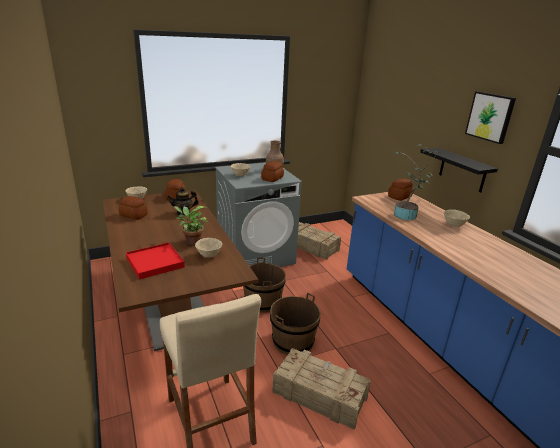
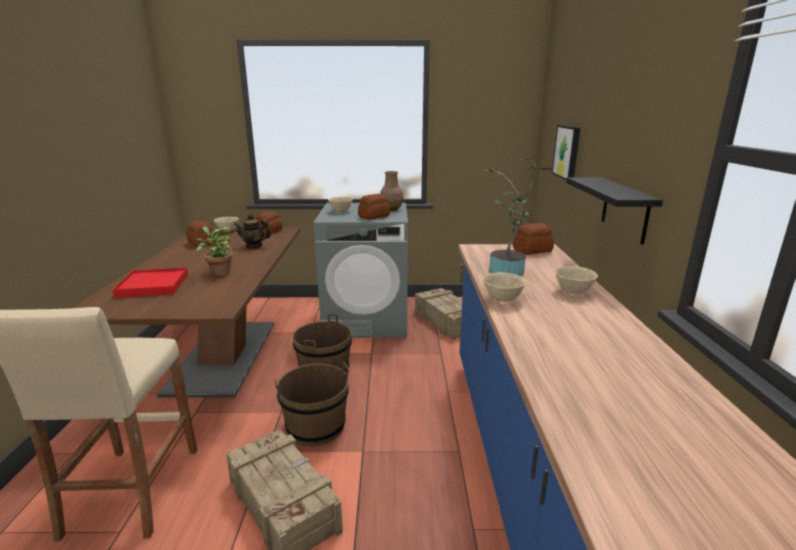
camera: 25 degrees right, 5 degrees down
(209, 255) = (216, 287): beige bowl -> beige bowl (502, 299)
(490, 117) = (656, 112): picture -> picture (567, 152)

